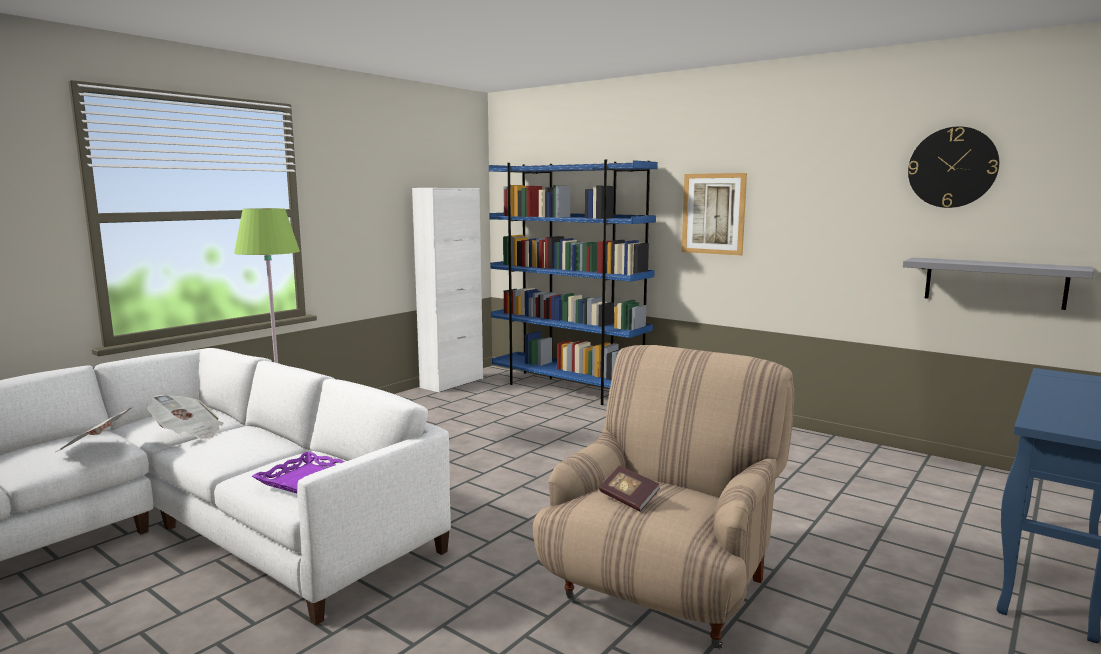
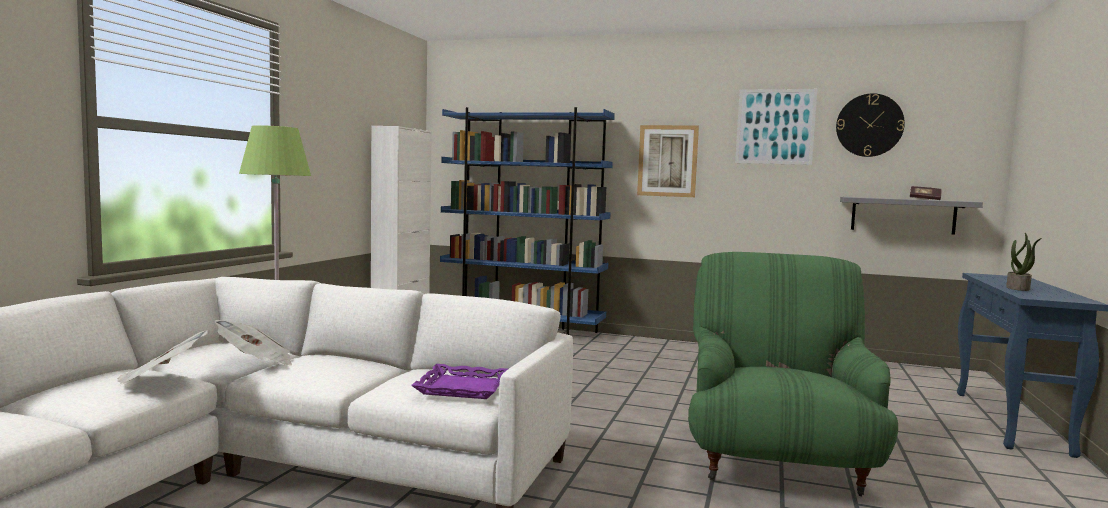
camera: 20 degrees left, 5 degrees down
(628, 499) = (778, 374): book -> book (924, 199)
(663, 589) = (775, 464): beige armchair -> green armchair
(834, 172) = (775, 126): none -> picture
(1056, 405) = (1018, 288): none -> potted plant

